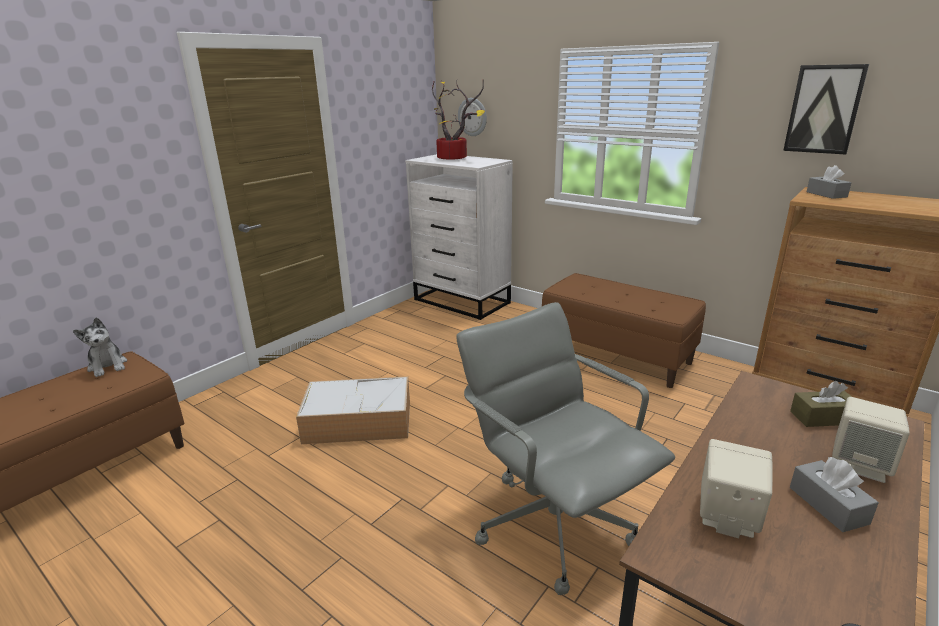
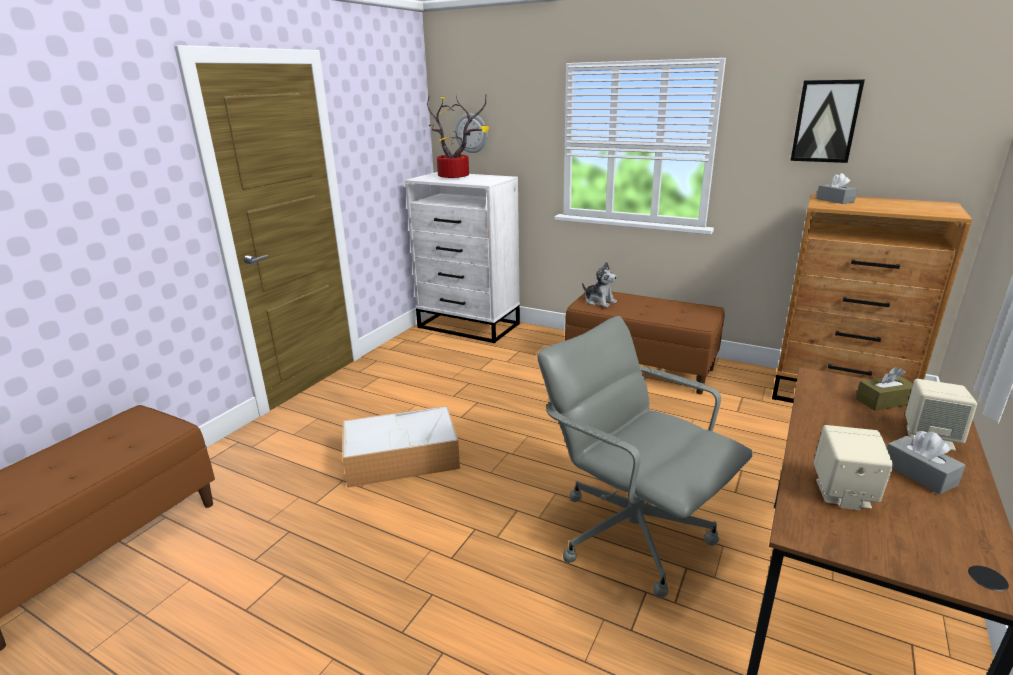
camera: 10 degrees left, 0 degrees up
(108, 366) = (119, 423): plush toy -> plush toy (599, 301)

